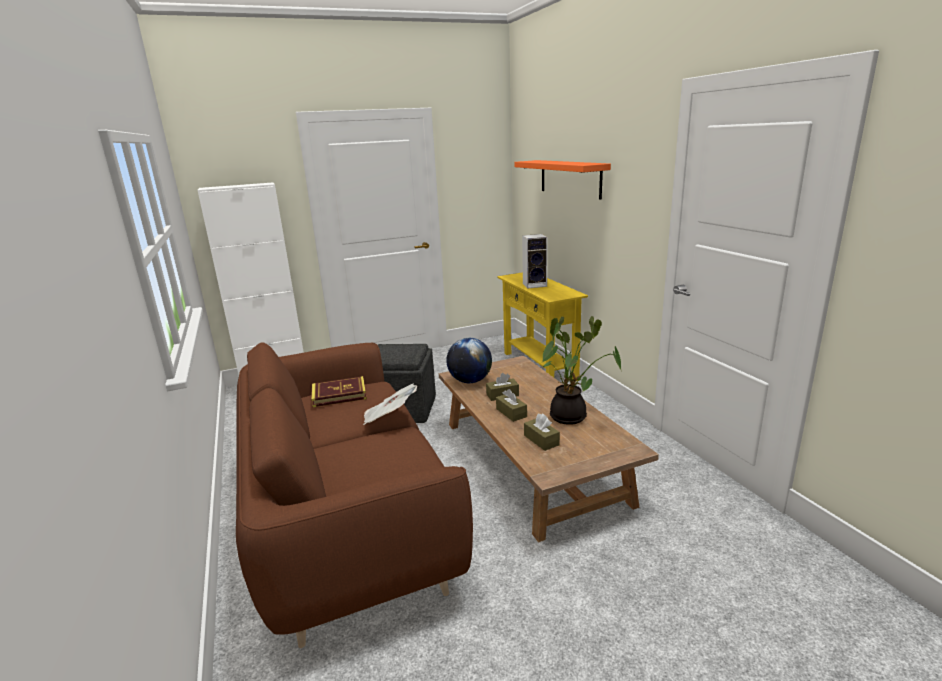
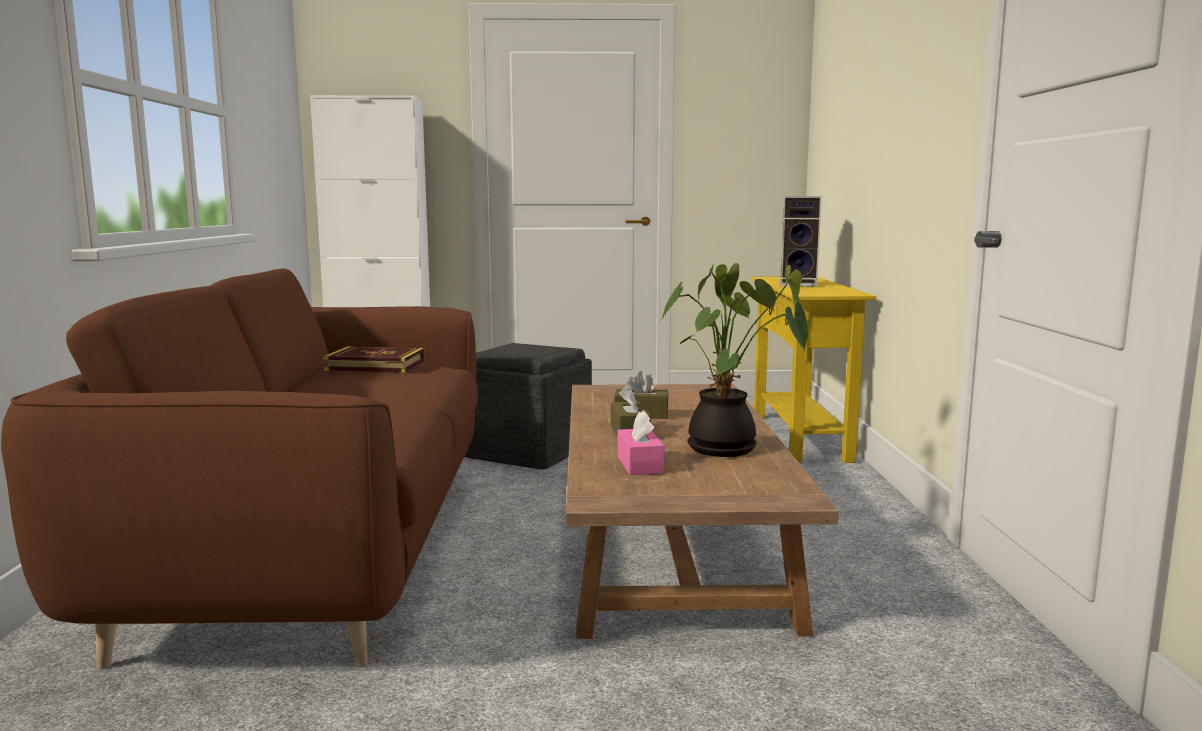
camera: 20 degrees right, 10 degrees down
(389, 418) = (409, 390): newspaper -> none
(470, 381) = (609, 396): globe -> none
(541, 440) = (640, 464): brown tissue box -> pink tissue box
(570, 178) = (868, 93): orange shelf -> none

